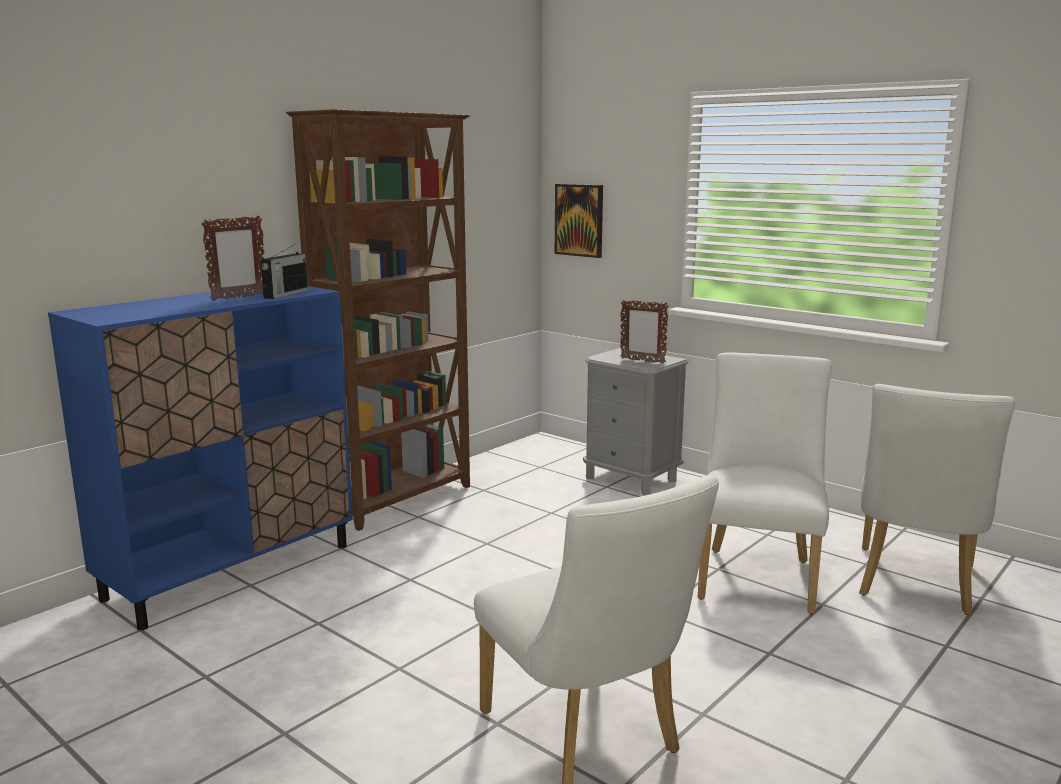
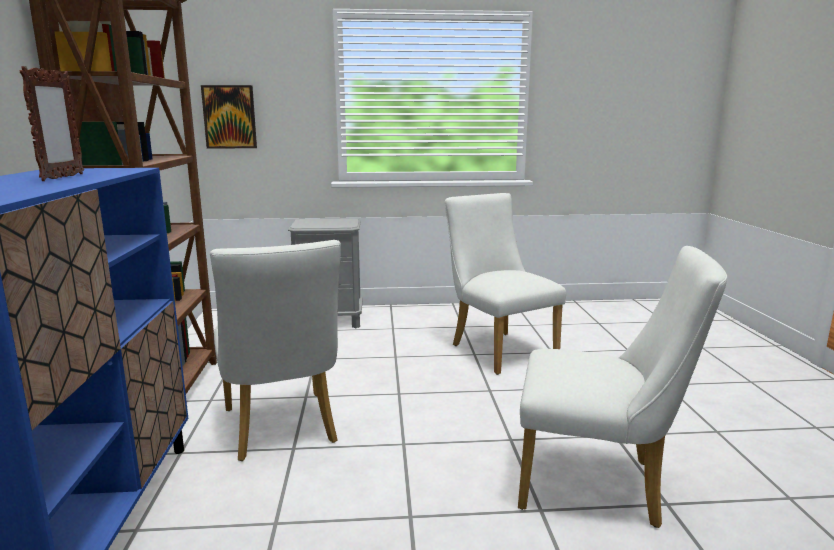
camera: 45 degrees left, 0 degrees up
(285, 294) = (110, 172): radio -> none
(642, 361) = (335, 223): picture frame -> none
(914, 585) = (566, 327): white chair -> white chair (282, 430)

